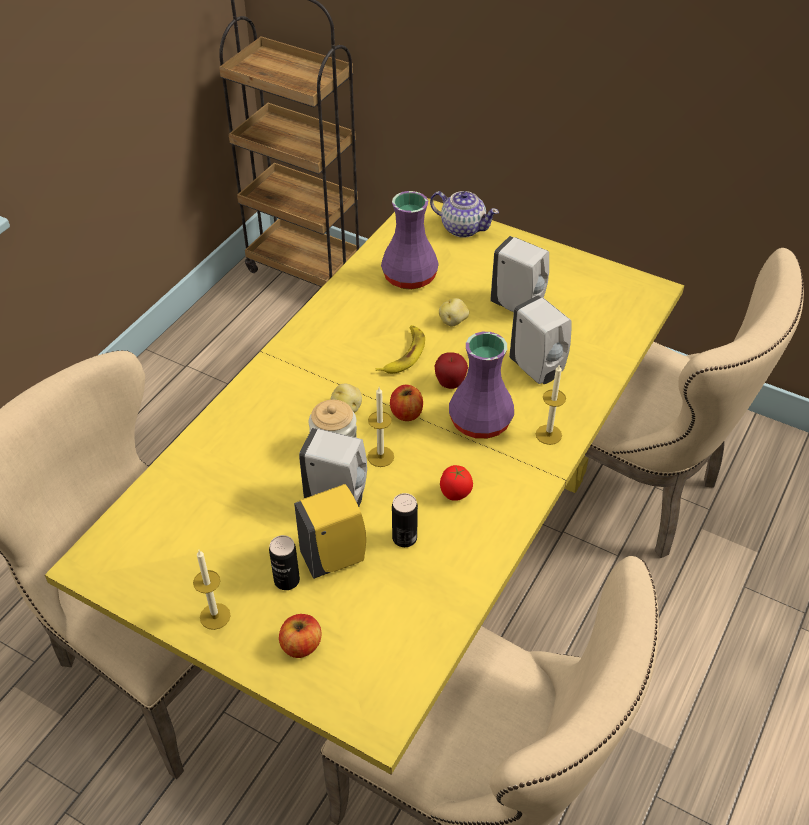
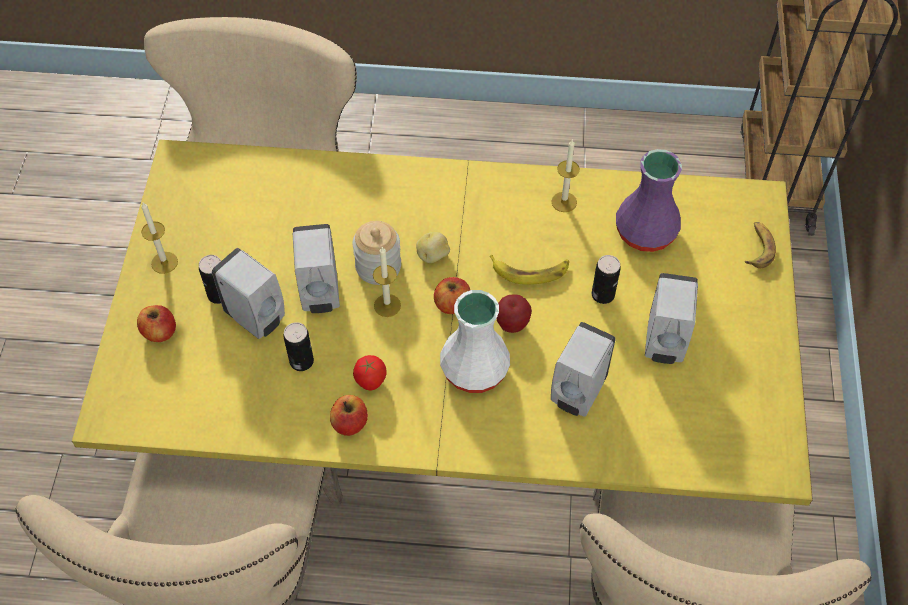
camera: 65 degrees right, 10 degrees up
(335, 557) = (257, 319): yellow soap dispenser -> white soap dispenser
(453, 321) = (603, 294): potato -> can
(462, 228) = (758, 248): teapot -> banana
(482, 422) = (474, 370): purple vase -> white vase
(490, 523) = (350, 423): none -> apple
(548, 434) = (489, 434): candle -> candle (564, 202)

